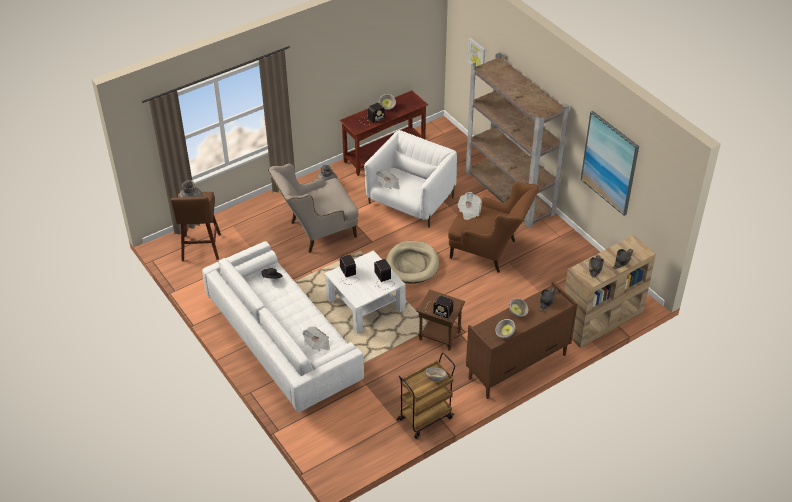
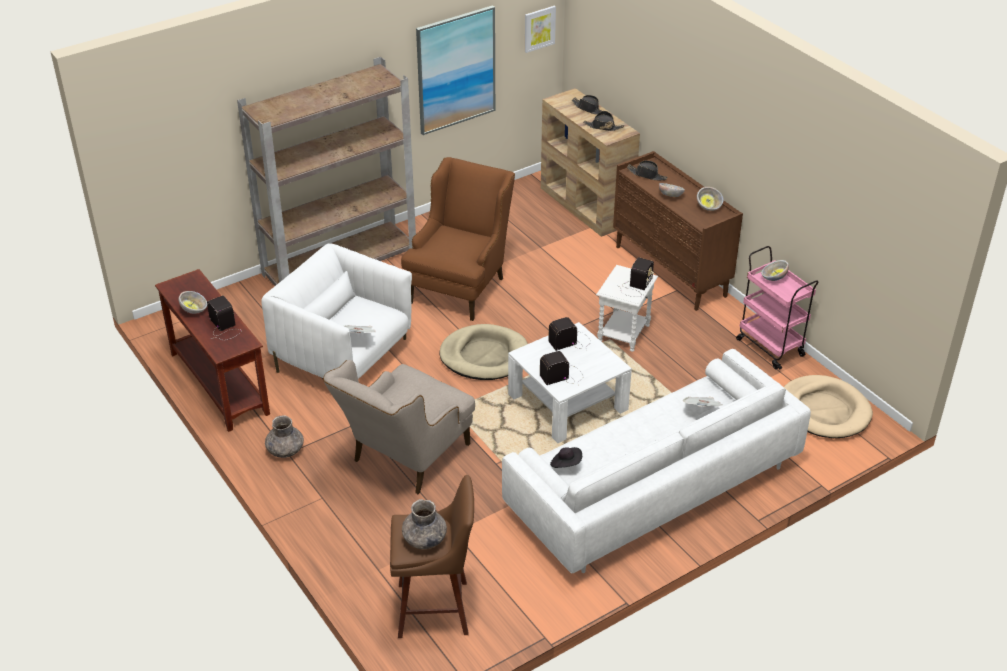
camera: 90 degrees left, 5 degrees down
(316, 232) = (404, 459): beige armchair -> beige armchair turned 60 degrees clockwise
(354, 443) = (824, 410): none -> beige dog bed
(425, 419) = (770, 348): brown cart -> pink cart
(440, 335) = (623, 332): brown side table -> white side table
(469, 211) = (440, 253): newspaper -> none
(477, 55) = (186, 152): picture -> picture (539, 28)

